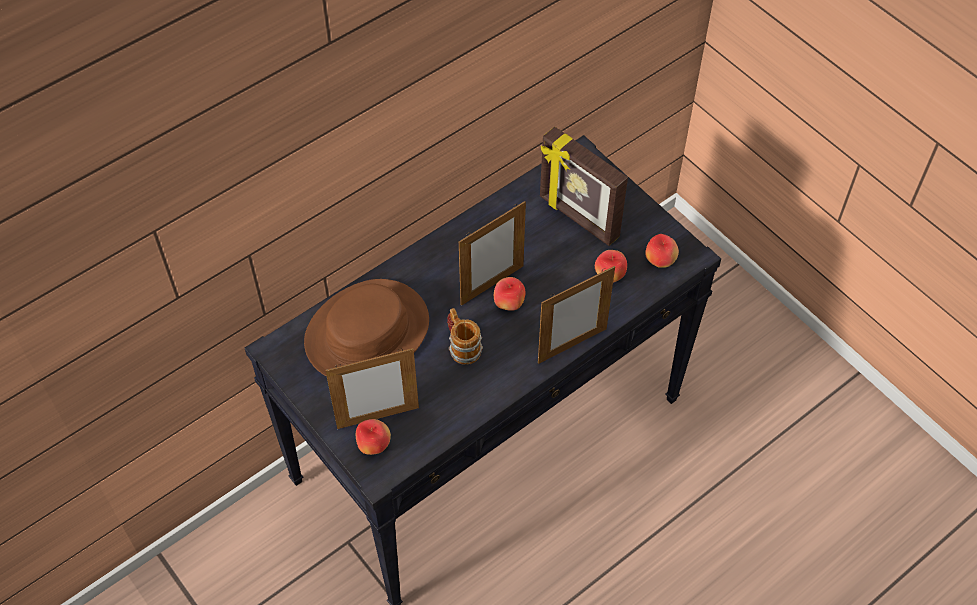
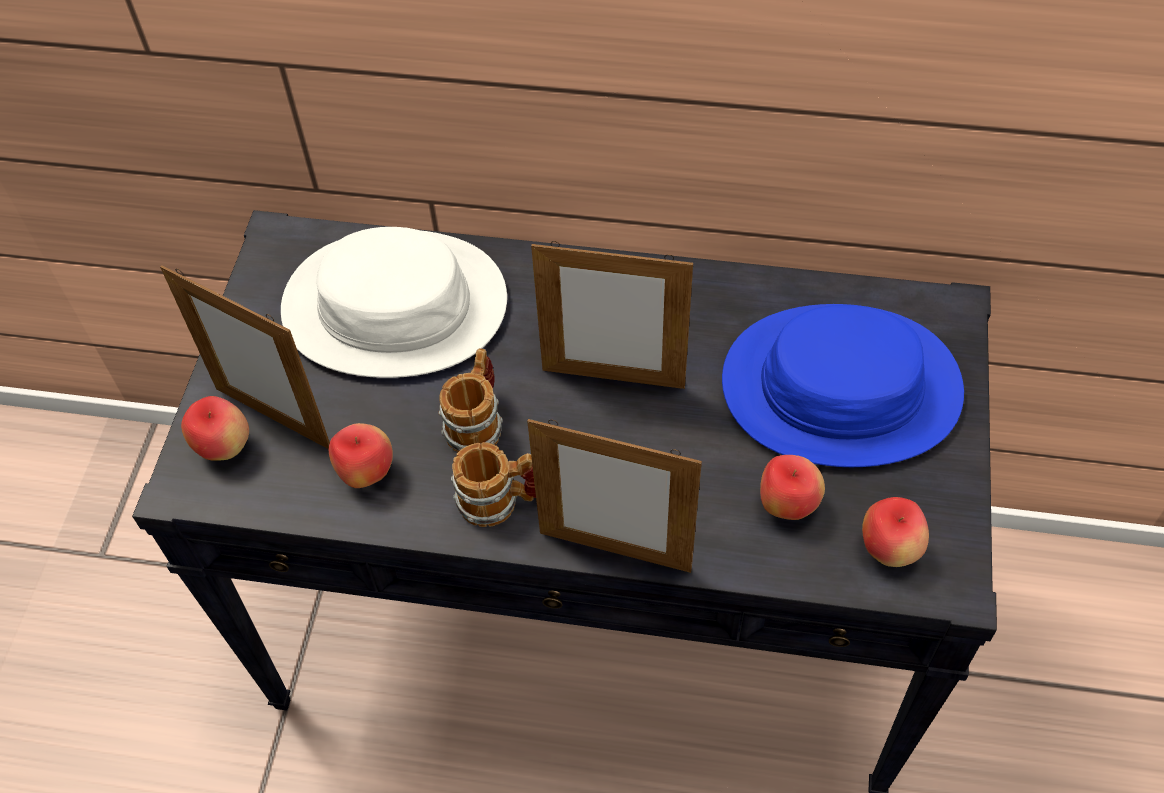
camera: 50 degrees right, 0 degrees up
(367, 332) = (395, 305): brown hat -> white hat
(509, 304) = (603, 421): apple -> apple (366, 473)
(509, 366) = (500, 501): none -> mug
(578, 218) = (840, 388): picture frame -> blue hat

